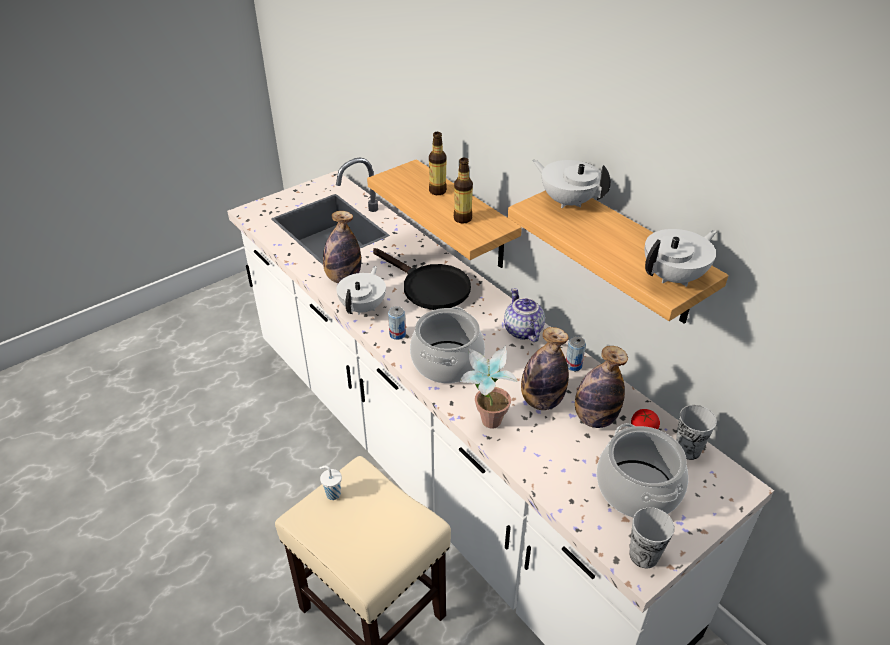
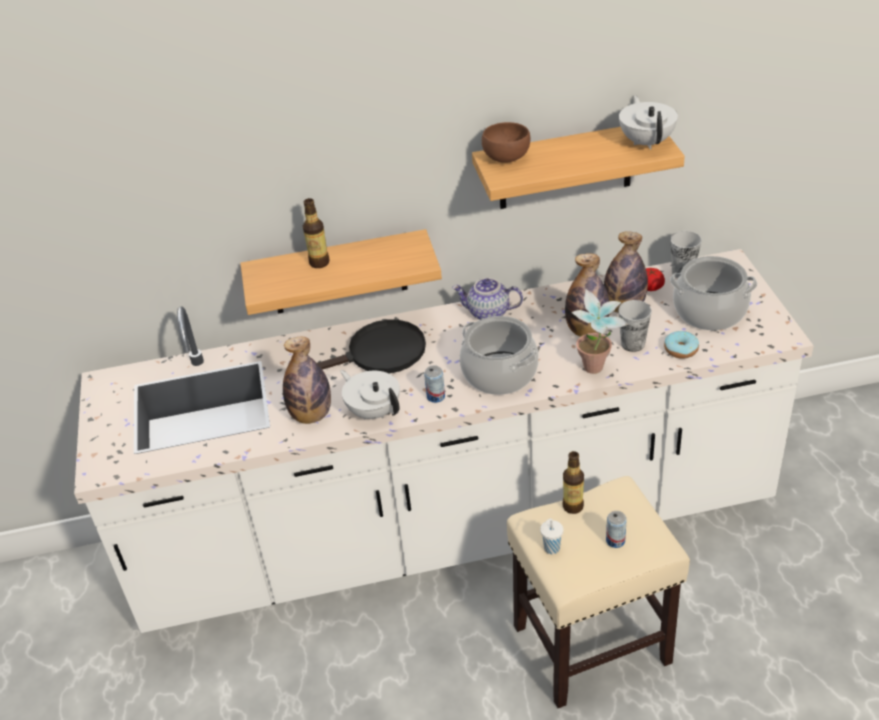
camera: 60 degrees left, 0 degrees up
(462, 219) = (384, 259): bottle -> bottle (573, 506)
(558, 481) = (681, 350): none -> donut
(568, 201) = (506, 158): white teapot -> brown bowl
(573, 365) = (554, 298): can -> can (615, 541)
(643, 555) = (772, 331): cup -> cup (632, 344)

